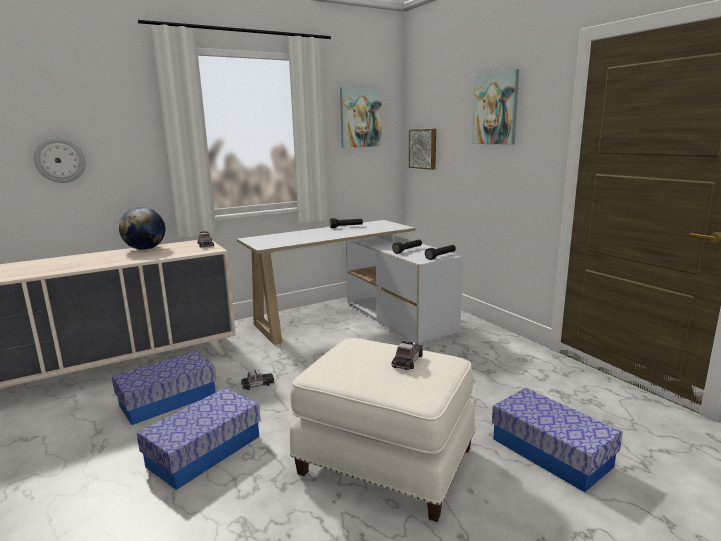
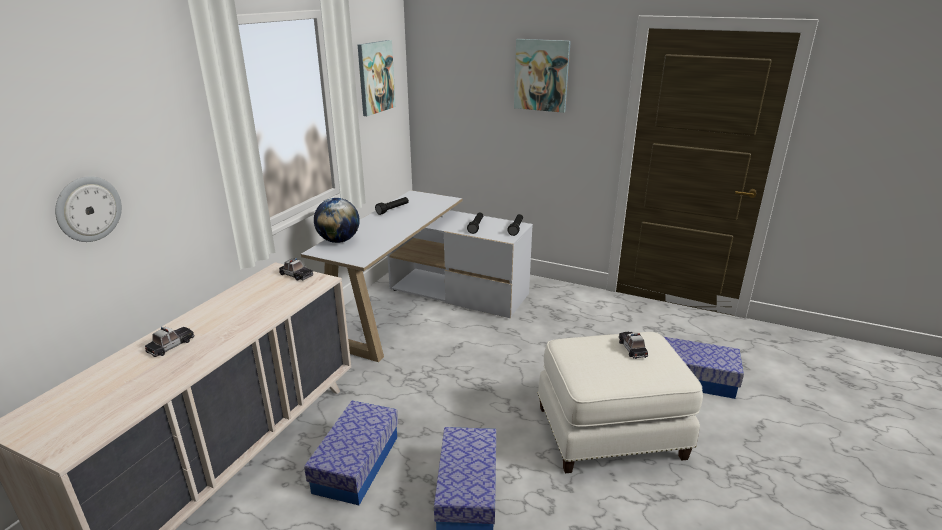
camera: 35 degrees left, 10 degrees up
(145, 249) = (230, 300): globe -> globe (339, 240)
(257, 384) = (422, 410): toy car -> toy car (170, 345)
(423, 148) = (441, 107): picture -> none

